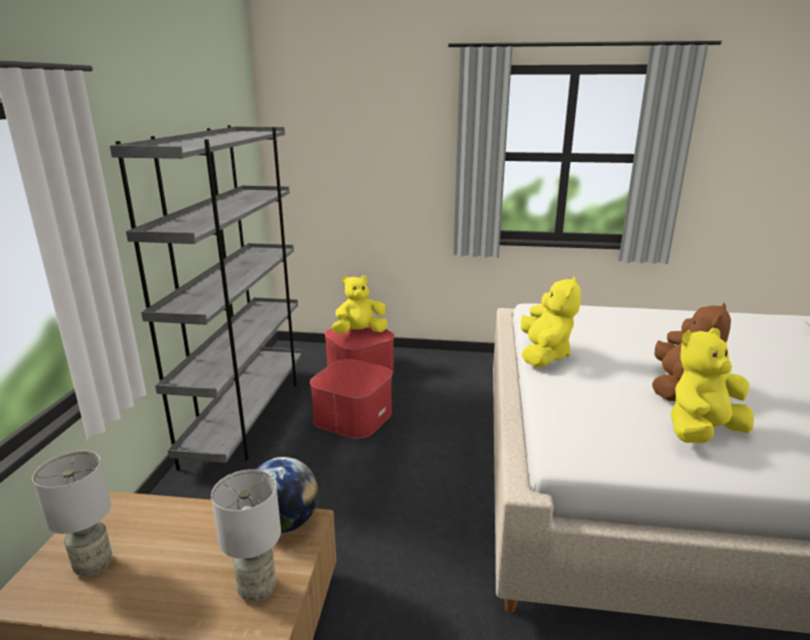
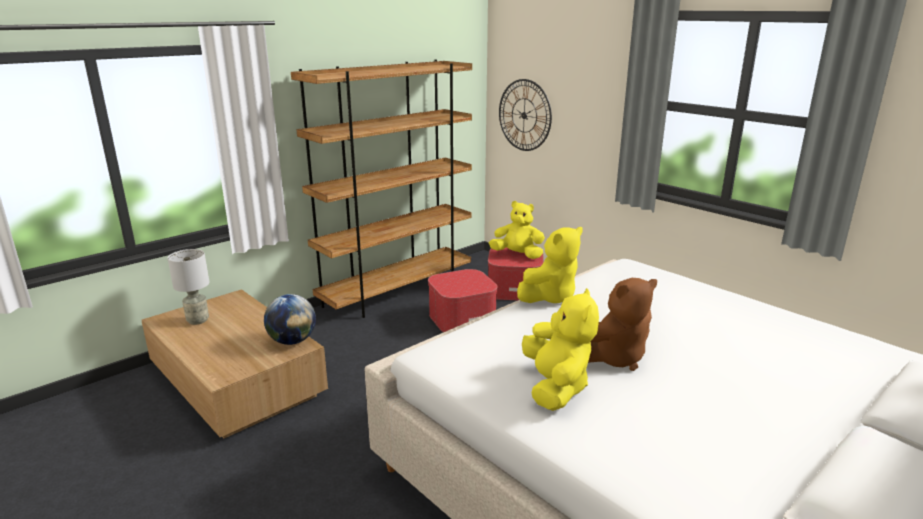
camera: 40 degrees right, 0 degrees up
(247, 416) = (397, 292): grey bookcase -> brown bookcase
(257, 590) = (238, 363): grey table lamp -> none
(321, 183) = (524, 115): none -> wall clock
(702, 432) = (556, 387): yellow plush toy -> yellow plush toy turned 75 degrees clockwise

